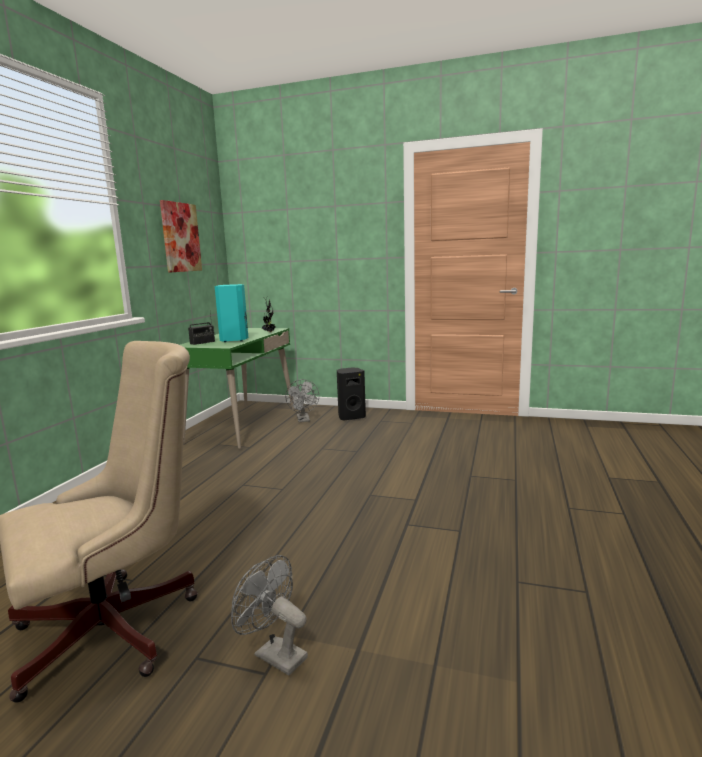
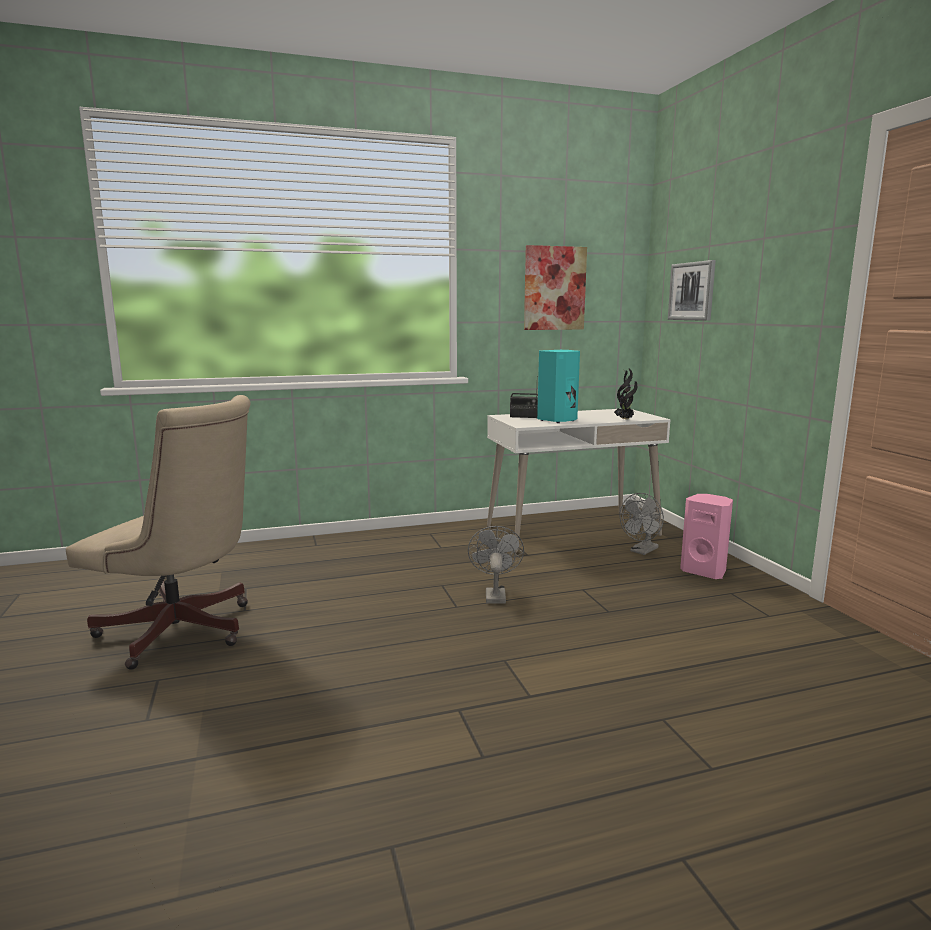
camera: 55 degrees right, 0 degrees up
(242, 425) = (572, 531): green desk -> white desk
(274, 654) = (173, 714): grey fan -> grey fan (494, 594)
(277, 240) = (692, 291): none -> picture
(351, 417) = (704, 571): black speaker -> pink speaker

